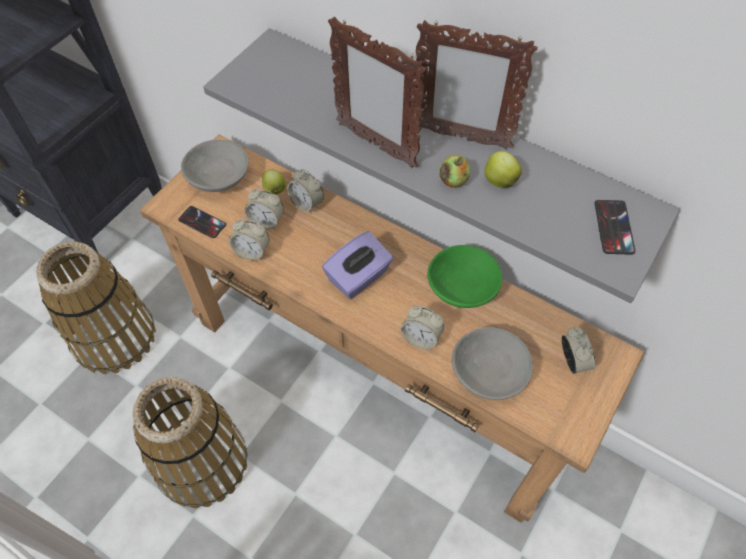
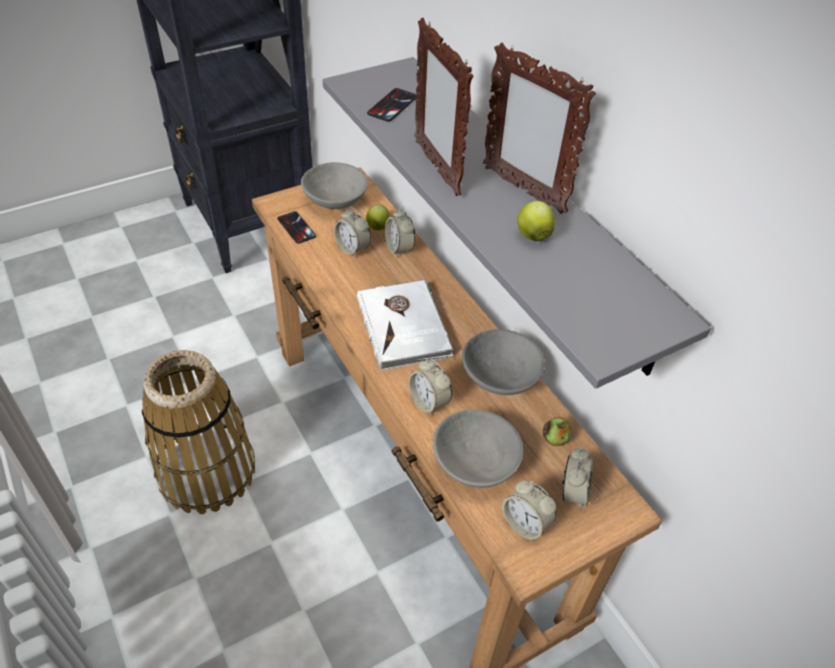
camera: 25 degrees right, 10 degrees down
(114, 336) = (202, 332): basket -> none
(252, 251) = (322, 267): alarm clock -> alarm clock (525, 524)
(359, 277) = (404, 326): purple tissue box -> white book
(453, 181) = (487, 219): apple -> apple (554, 439)
(462, 287) = (500, 376): green bowl -> grey bowl
(613, 227) = (622, 314): phone -> phone (392, 105)

